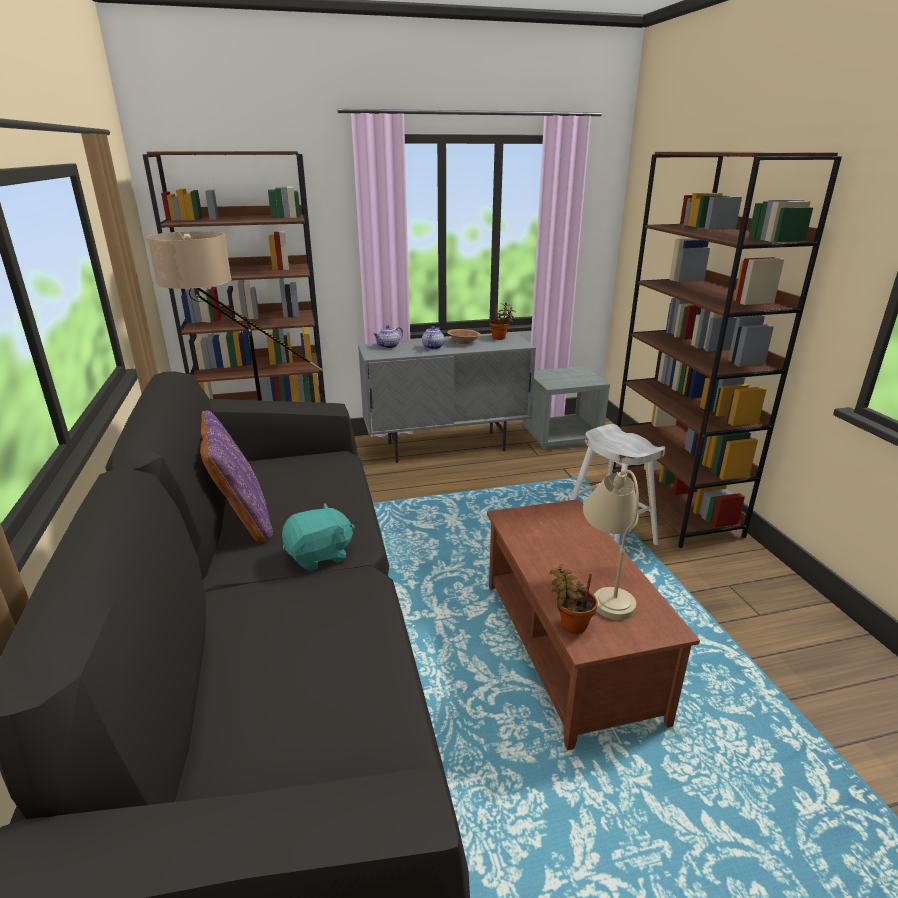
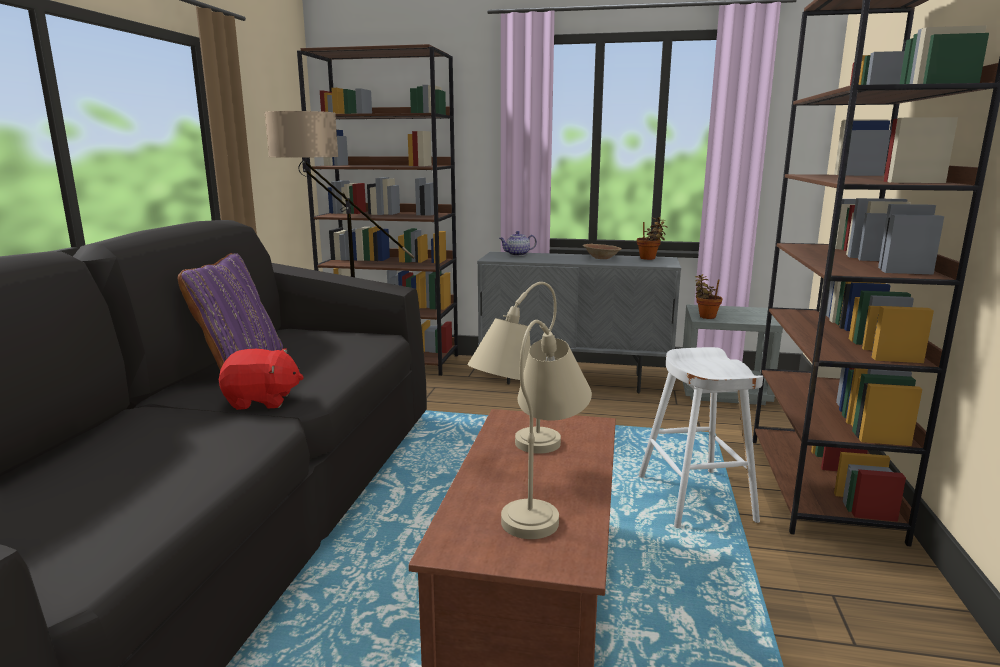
camera: 25 degrees right, 10 degrees down
(320, 555) = (262, 401): turquoise plush toy -> red plush toy
(433, 347) = (562, 258): teapot -> none
(546, 549) = (514, 453): none -> beige table lamp
(571, 624) = (453, 526): potted plant -> potted plant (705, 316)

